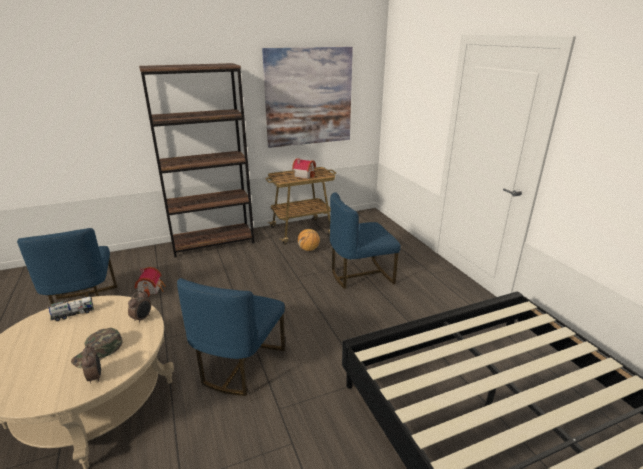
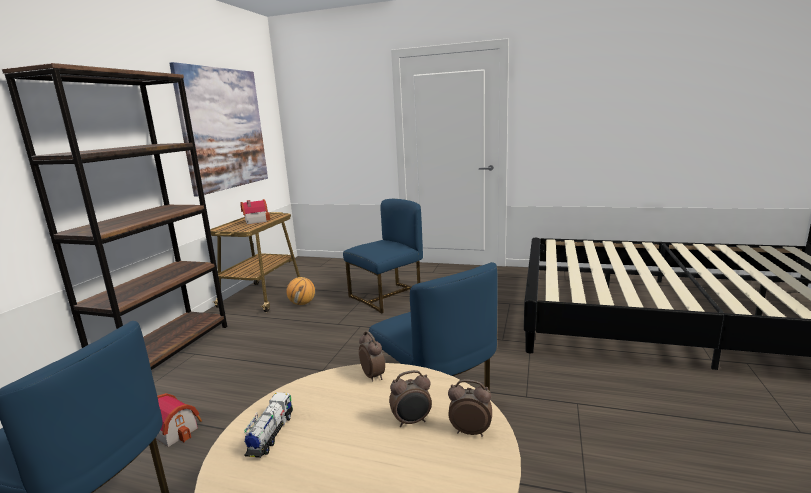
camera: 50 degrees left, 10 degrees down
(98, 352) = (412, 422): green cap -> alarm clock
(360, 275) = (387, 296): blue chair -> blue chair turned 150 degrees counterclockwise

